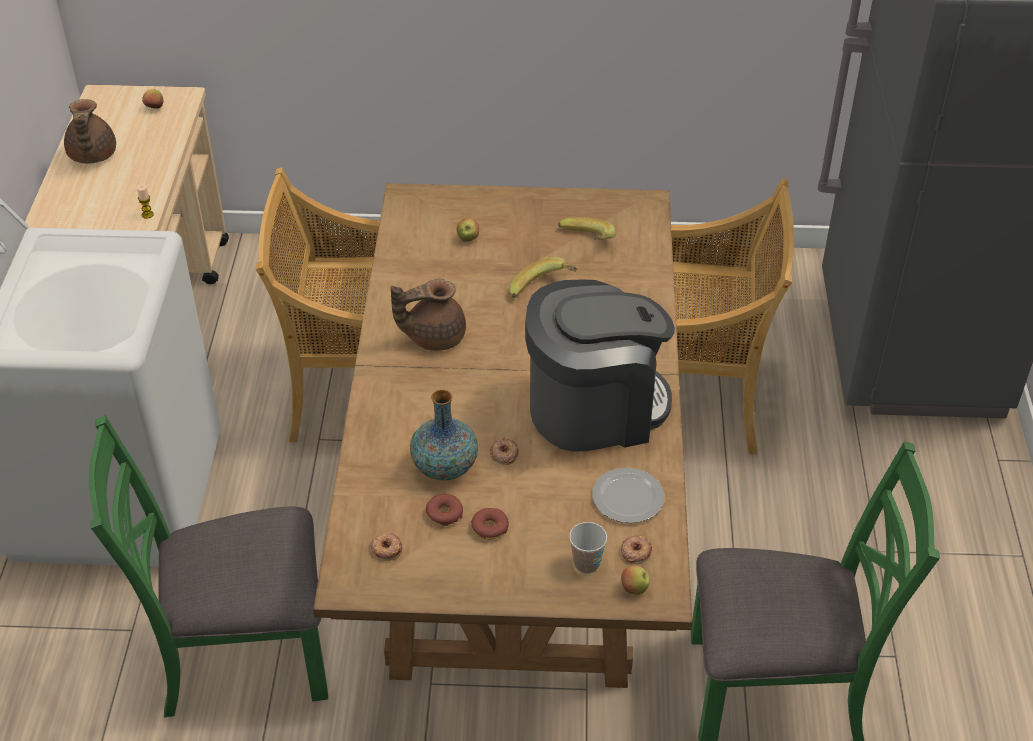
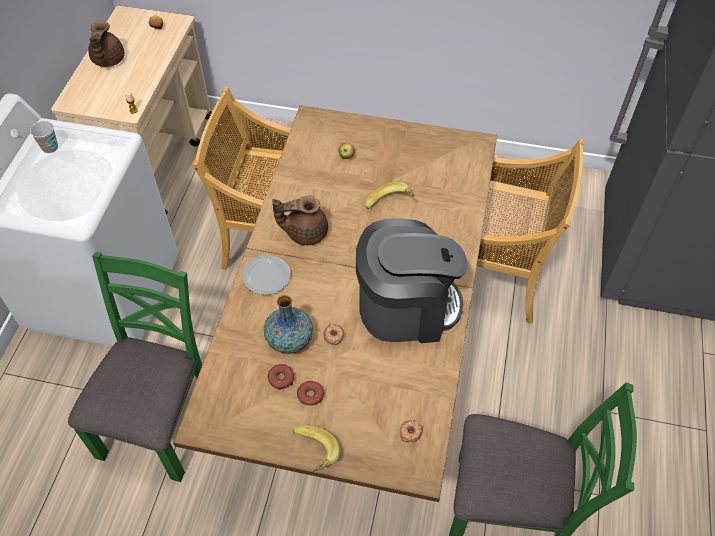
camera: 10 degrees right, 10 degrees up
(241, 653) = (160, 420): green chair -> green chair turned 105 degrees clockwise
(386, 549) = (234, 401): donut -> none
(585, 243) = (428, 171): banana -> banana (313, 455)
(586, 564) = (373, 436): cup -> cup (50, 148)
(627, 498) = (414, 386): plate -> plate (266, 277)
(634, 589) = (403, 463): apple -> none

